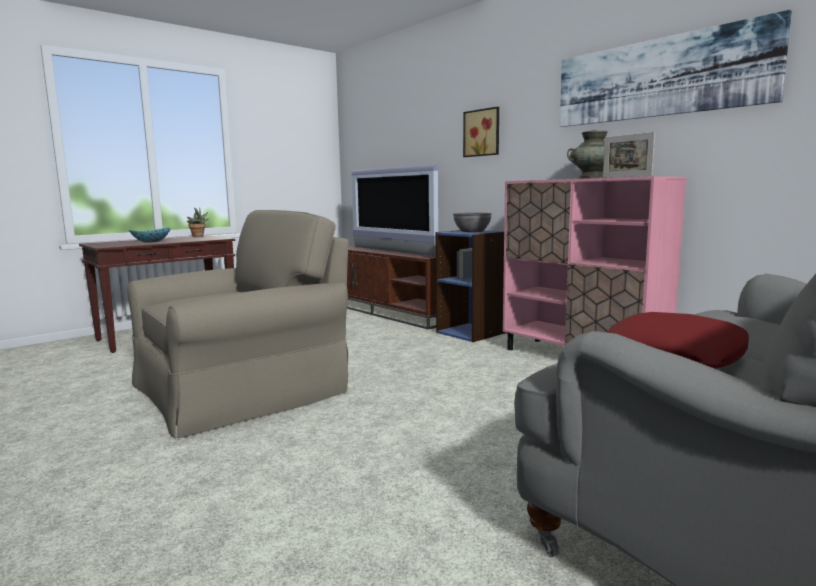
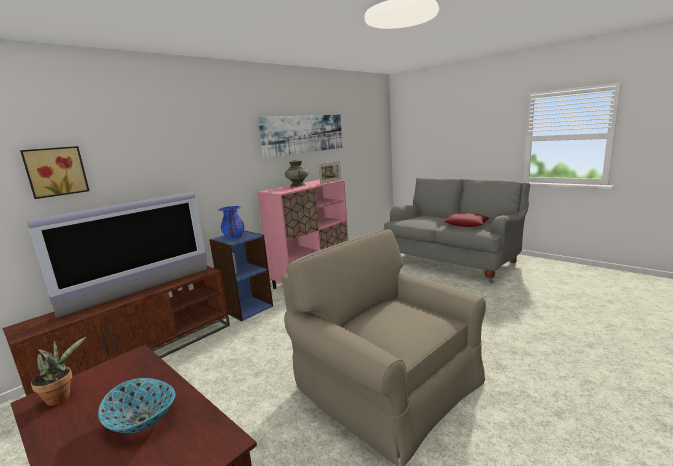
camera: 95 degrees left, 5 degrees up
(472, 231) = (234, 237): grey bowl -> blue vase
(482, 133) = (202, 162): picture -> picture (56, 171)

